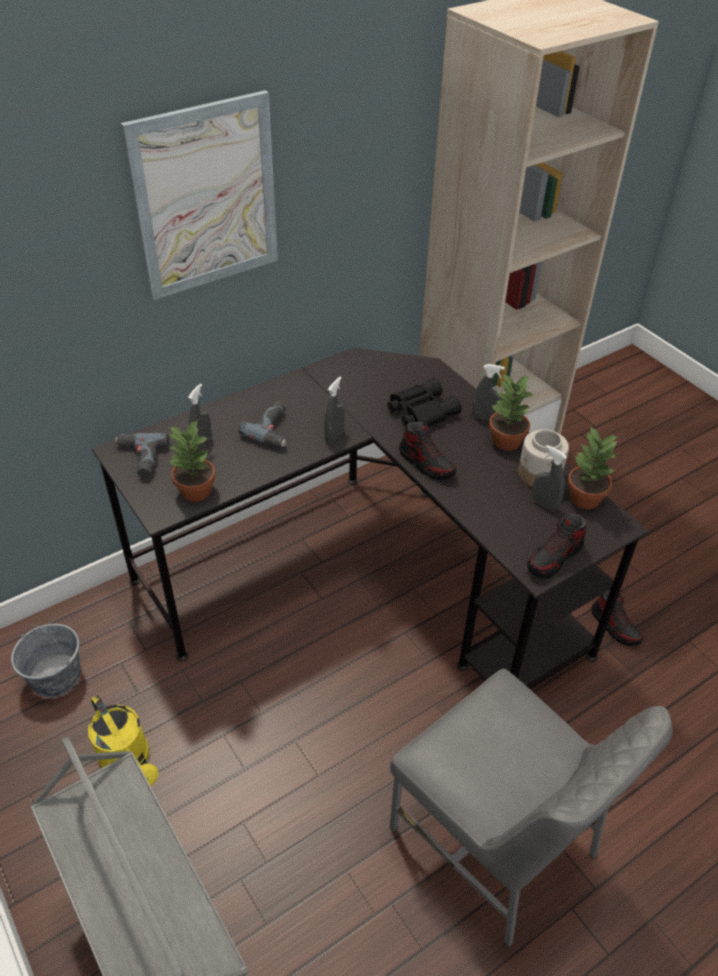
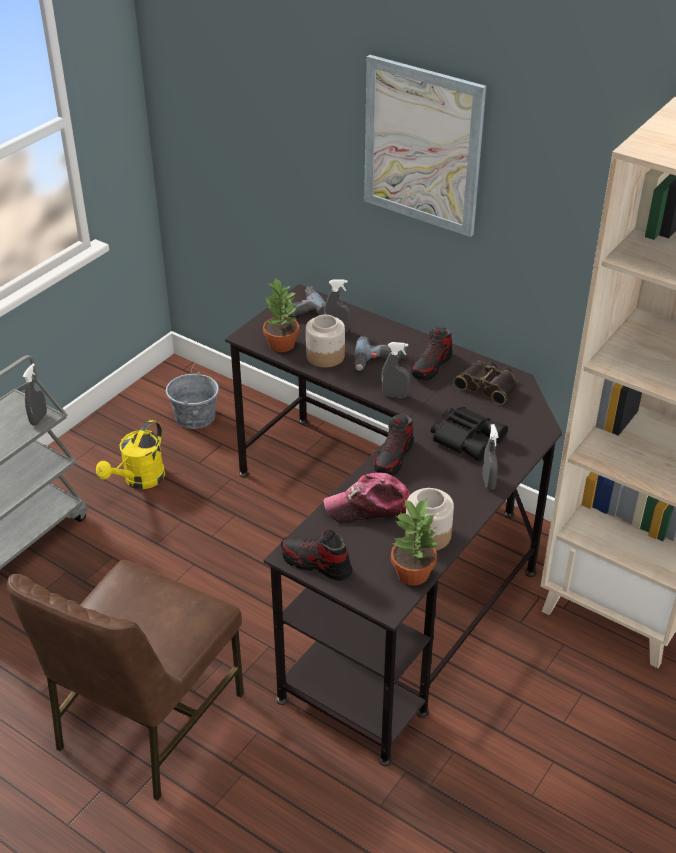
camera: 70 degrees right, 5 degrees down
(240, 464) = (325, 356): none -> jar
(355, 376) = (488, 386): none -> binoculars
(488, 499) = (370, 507): none -> cap
(496, 842) = (146, 721): grey chair -> brown chair
(505, 441) = (462, 502): potted plant -> none
(544, 503) = (387, 545): grey spray bottle -> grey spray bottle (38, 419)
(615, 626) = (438, 776): shoe -> shoe (431, 366)

